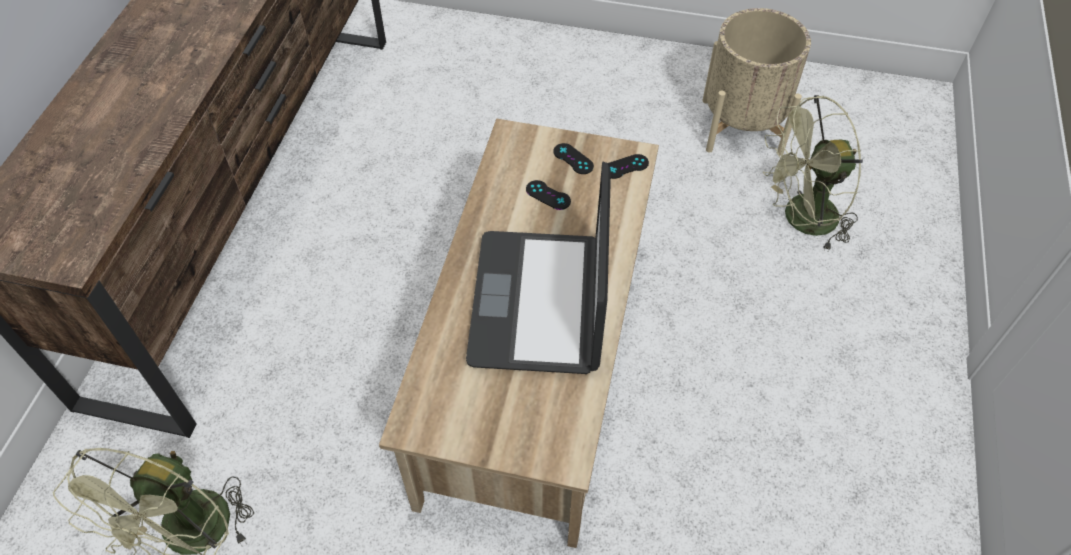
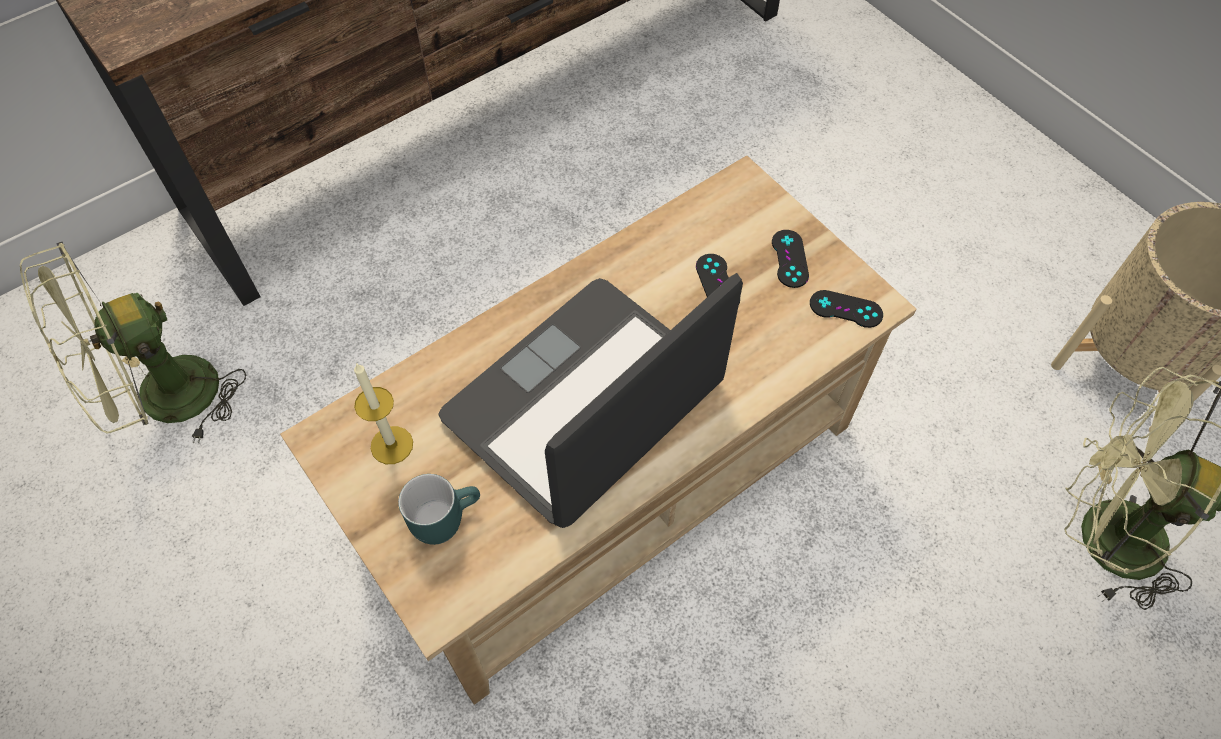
camera: 40 degrees right, 5 degrees up
(454, 401) = (392, 445): none -> candle
(523, 415) = (443, 516): none -> turquoise mug

